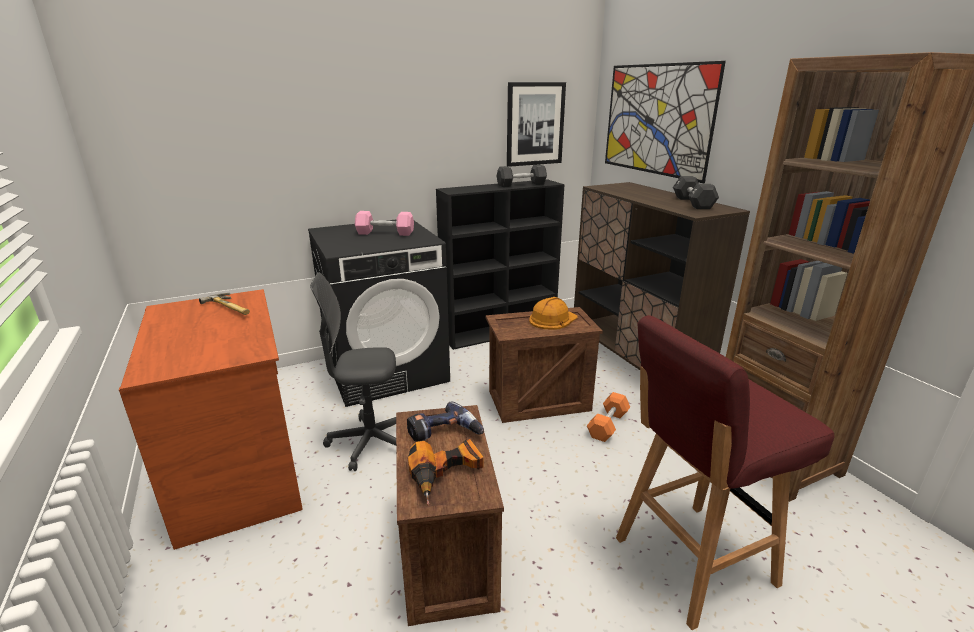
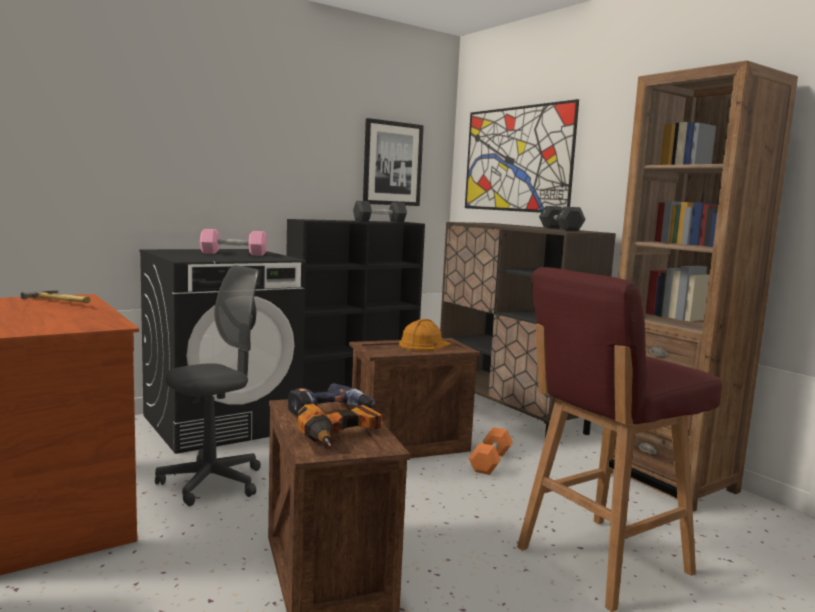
camera: 10 degrees left, 15 degrees down
(369, 443) = (212, 483): grey office chair -> grey office chair turned 150 degrees clockwise

